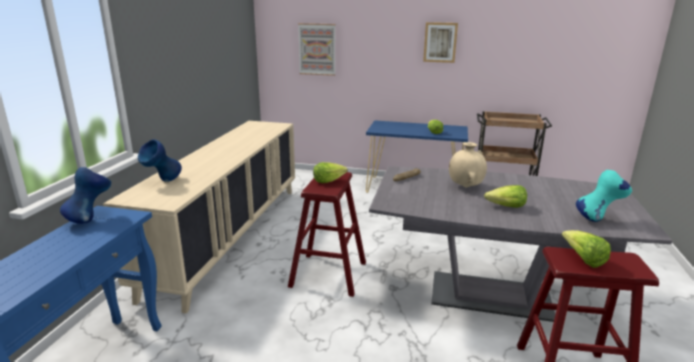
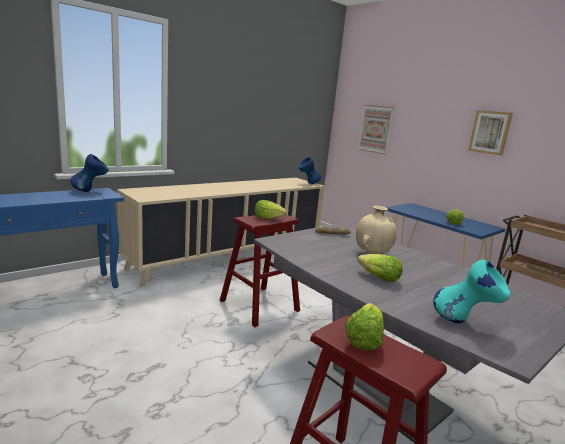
camera: 35 degrees right, 5 degrees down
(163, 182) = (166, 189): blue vase -> blue vase (308, 184)

